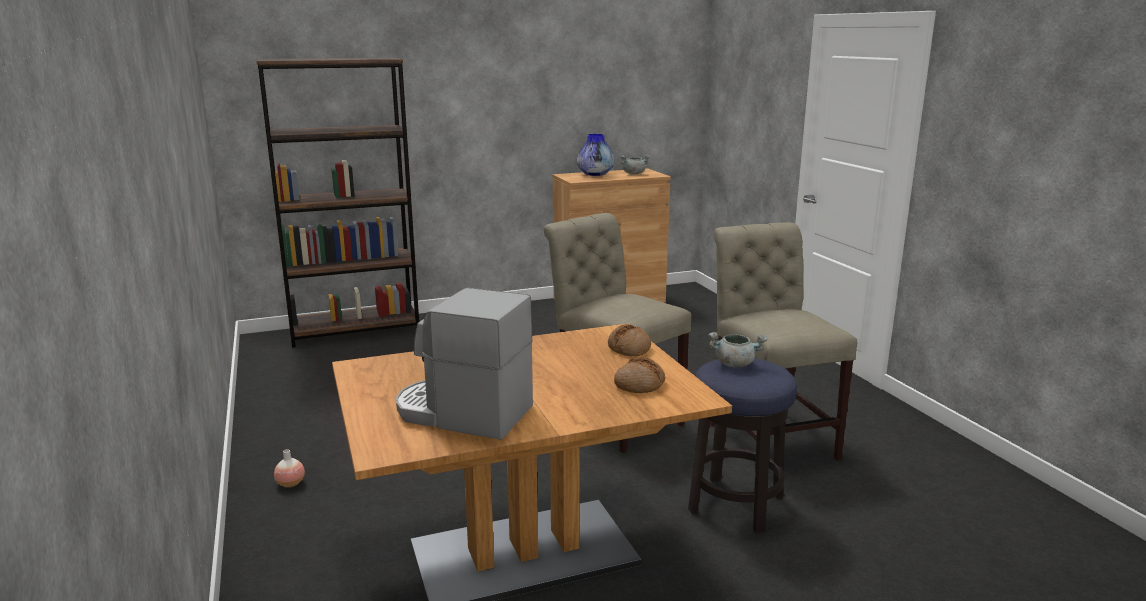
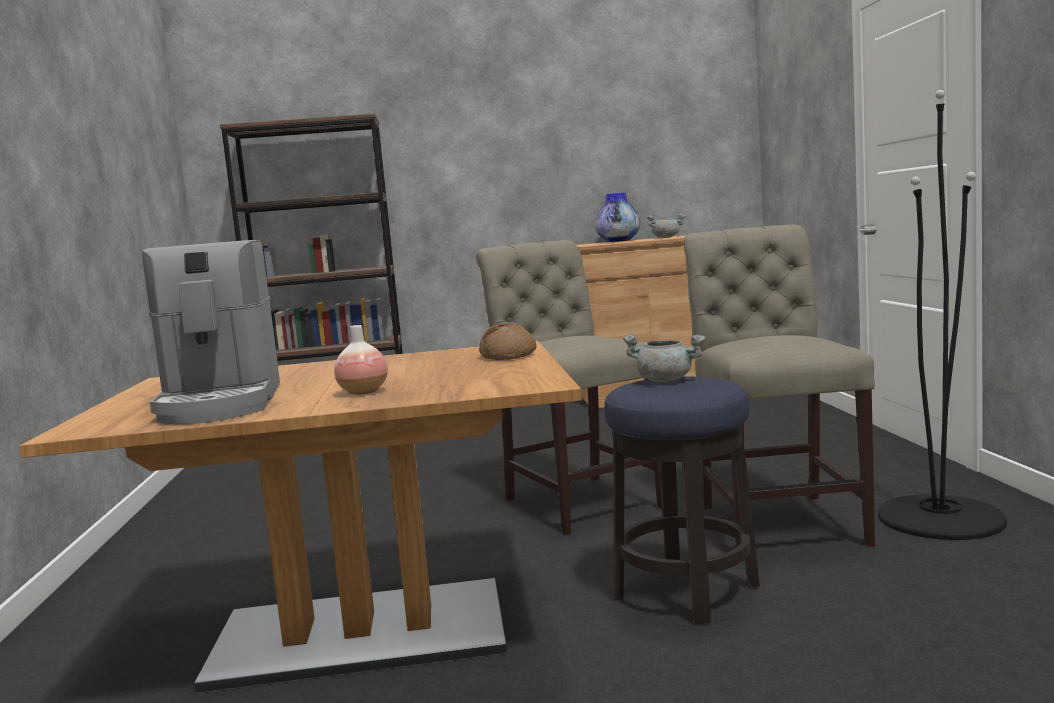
camera: 15 degrees right, 10 degrees down
(290, 483) = (155, 556): vase -> vase (363, 392)
(462, 413) = (221, 403): coffee machine -> coffee machine turned 135 degrees counterclockwise
(639, 384) = (478, 378): bread -> none
(872, 433) = (940, 518): none -> black floor lamp

